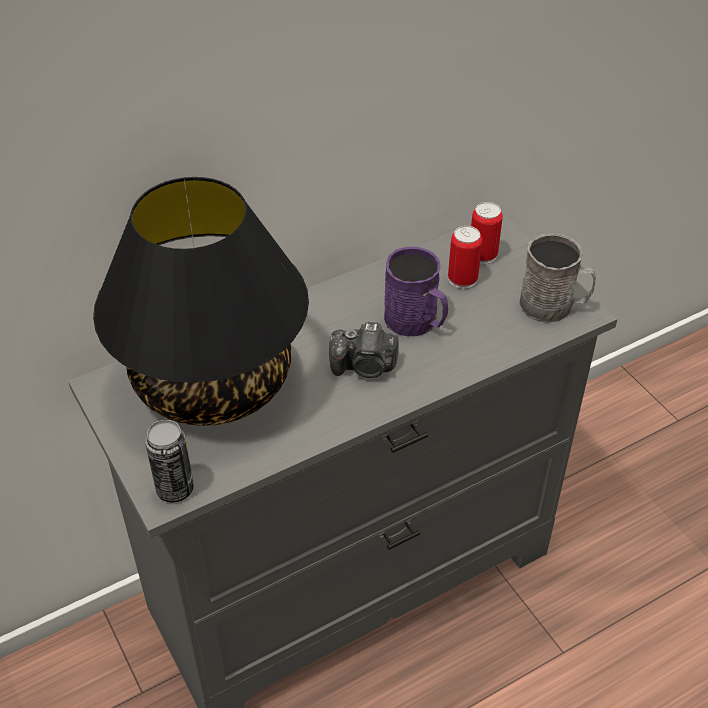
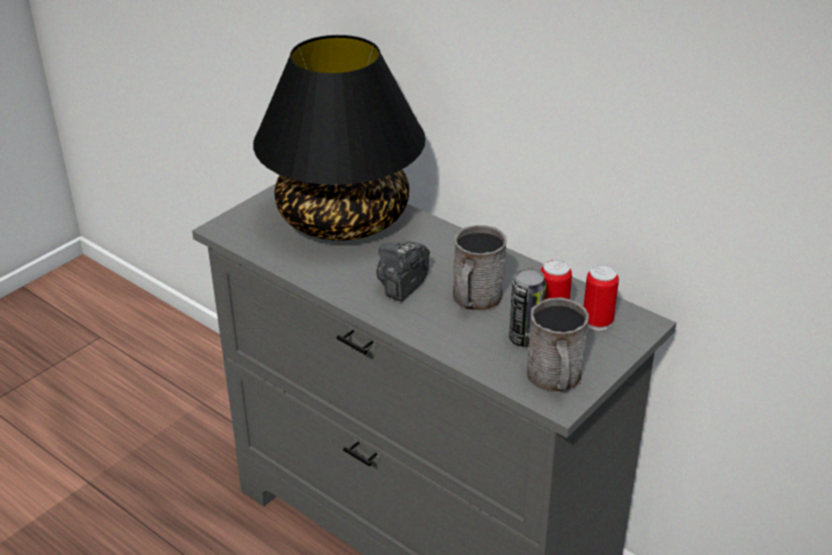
camera: 70 degrees right, 10 degrees down
(175, 489) = (232, 230): can -> can (525, 339)
(365, 366) = (402, 285): camera -> camera turned 45 degrees clockwise
(416, 322) = (475, 300): purple mug -> grey mug

